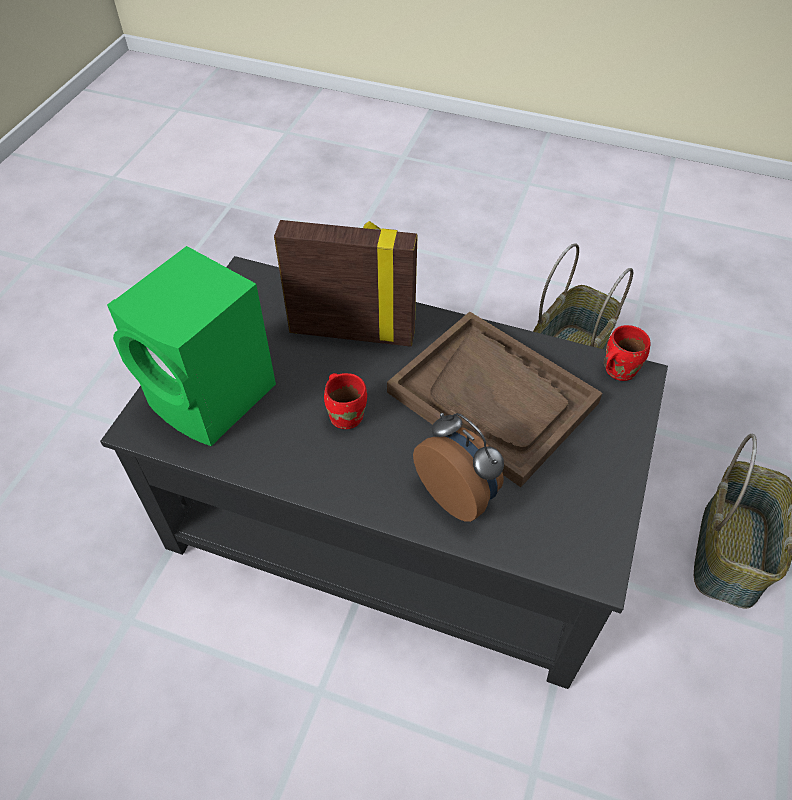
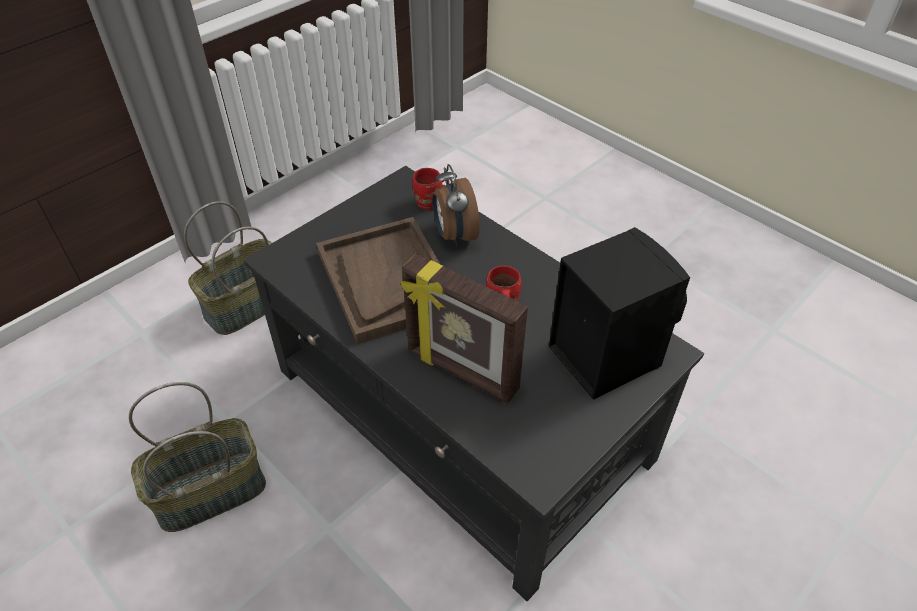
camera: 155 degrees left, 5 degrees down
(215, 398) = (603, 353): green speaker -> black speaker
(617, 369) = (281, 268): red mug -> red mug (430, 203)

